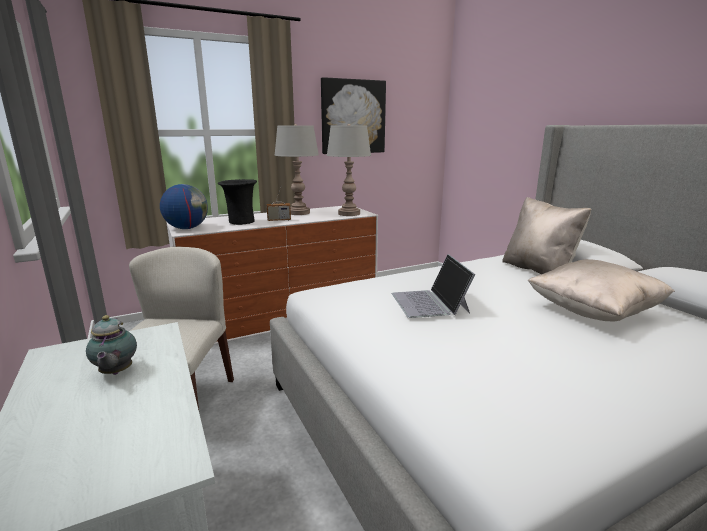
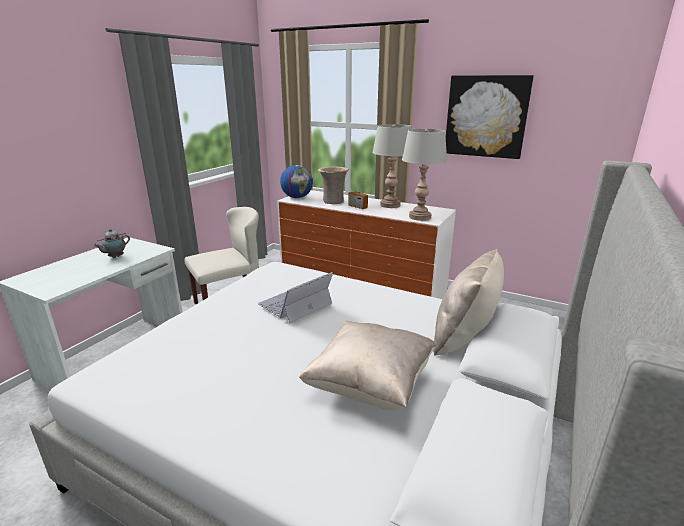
camera: 55 degrees right, 5 degrees up
(240, 222) = (333, 201): black vase -> beige vase

